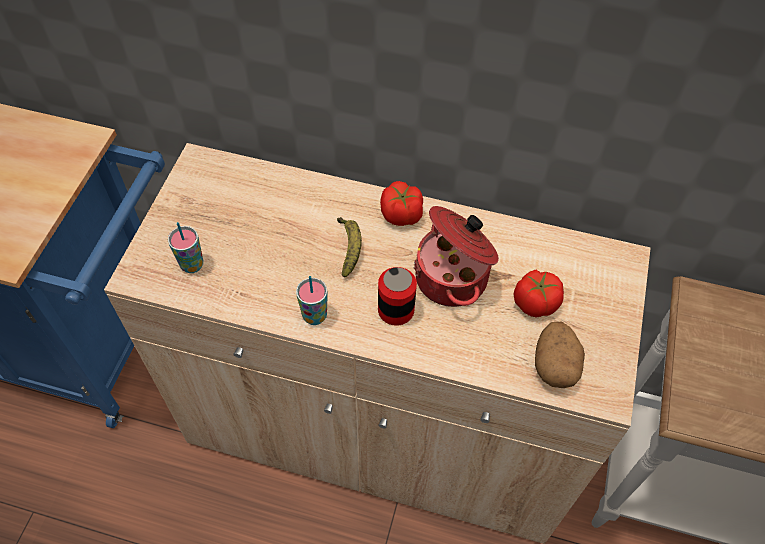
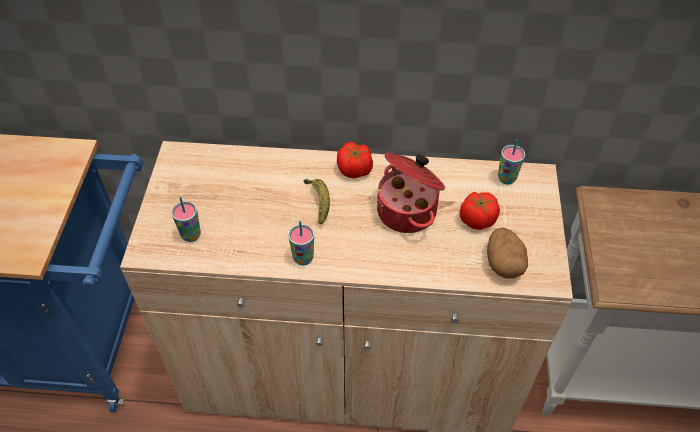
camera: 10 degrees left, 5 degrees down
(396, 310) = (368, 243): can -> none
(584, 256) = (506, 178): none -> cup

